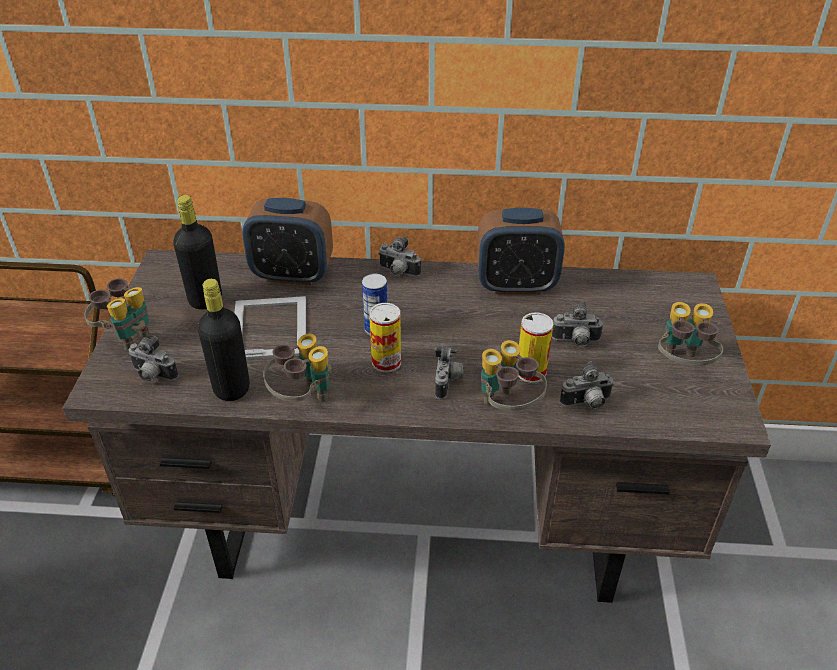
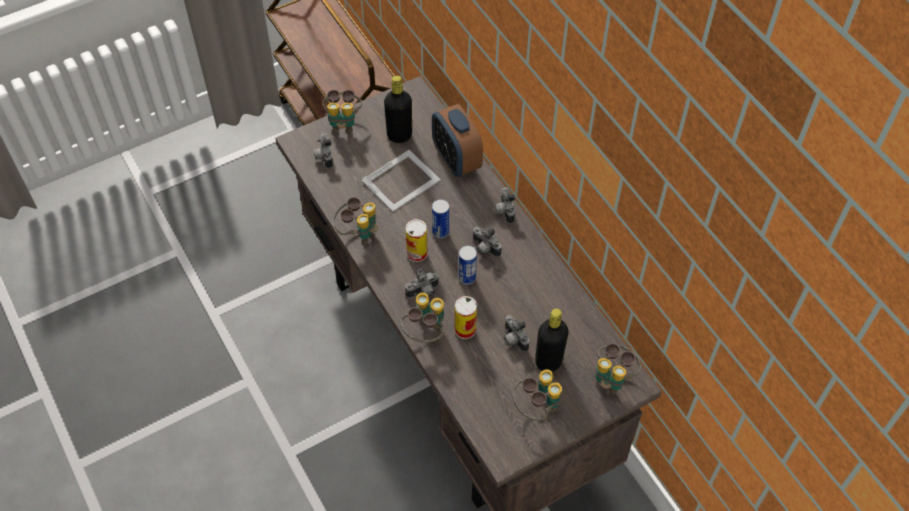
camera: 55 degrees right, 15 degrees up
(231, 388) = (341, 197): black bottle -> black bottle (548, 361)
(460, 338) = (467, 278): none -> can
(516, 285) = (545, 280): alarm clock -> none
(586, 403) = (459, 371): camera -> camera (484, 249)
(678, 296) = (612, 378): none -> binoculars

